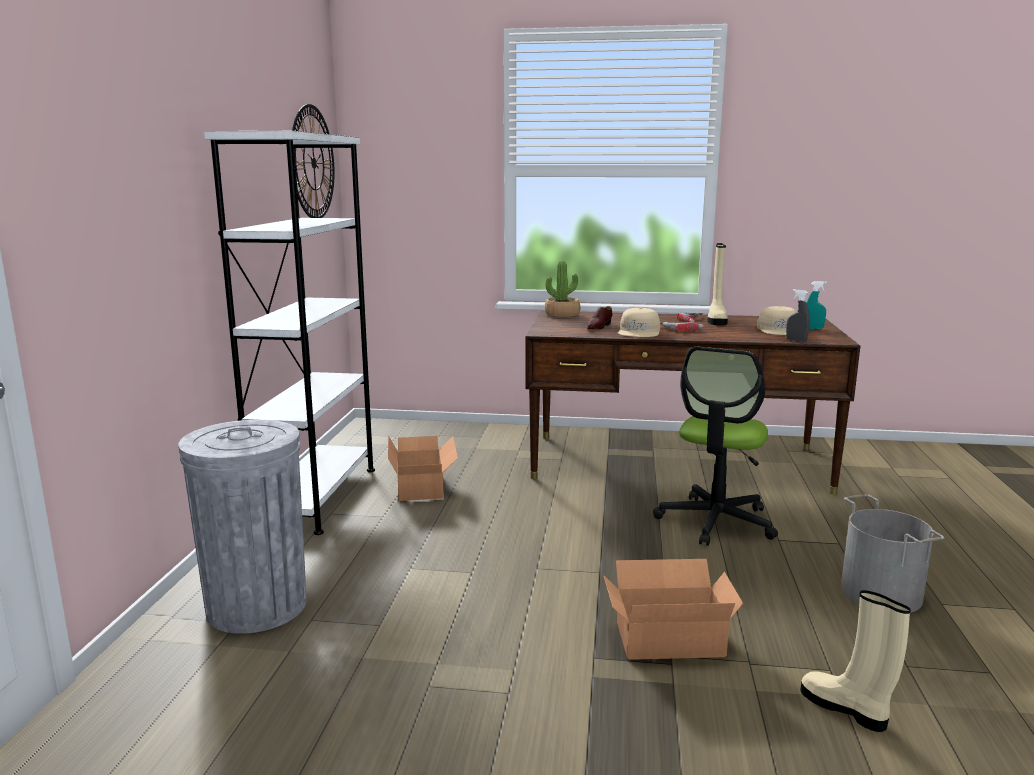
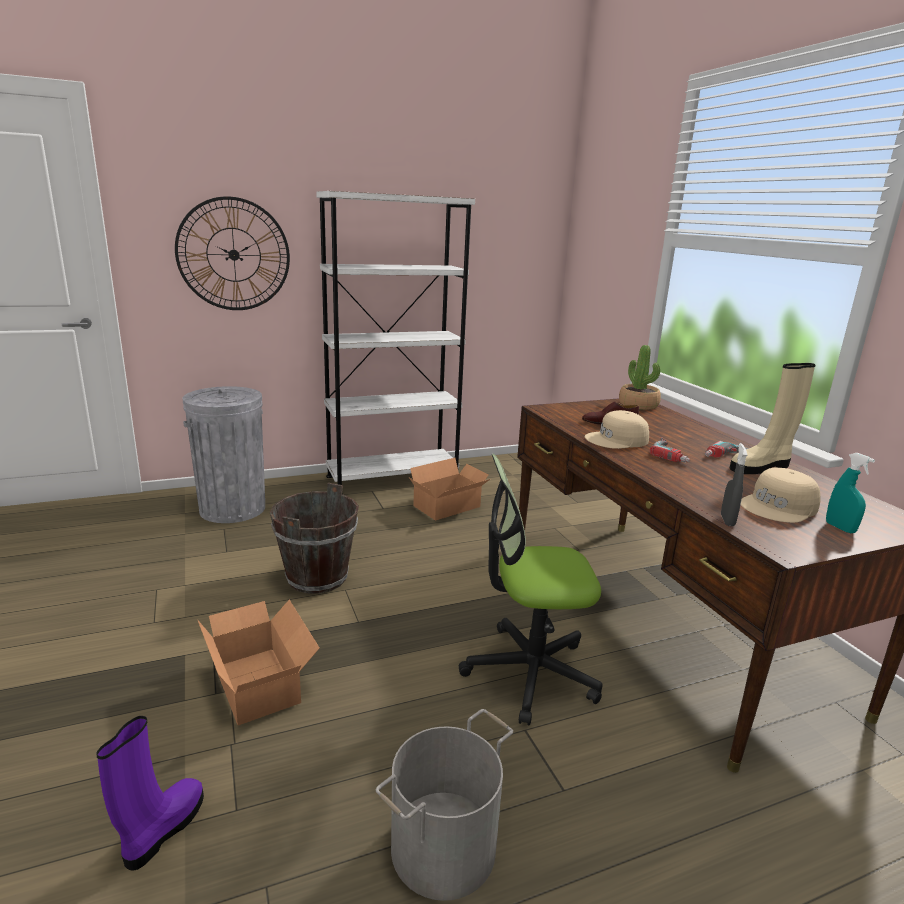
camera: 60 degrees right, 5 degrees up
(313, 163) = (509, 222): wall clock -> wall clock (234, 255)
(500, 578) = (317, 577): none -> brown bucket
(846, 709) = (163, 830): beige boot -> purple boot

